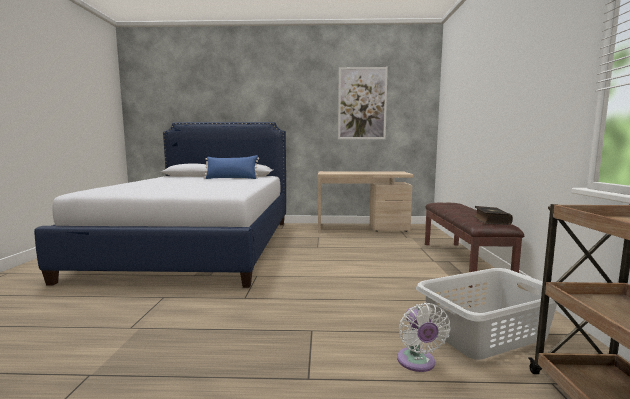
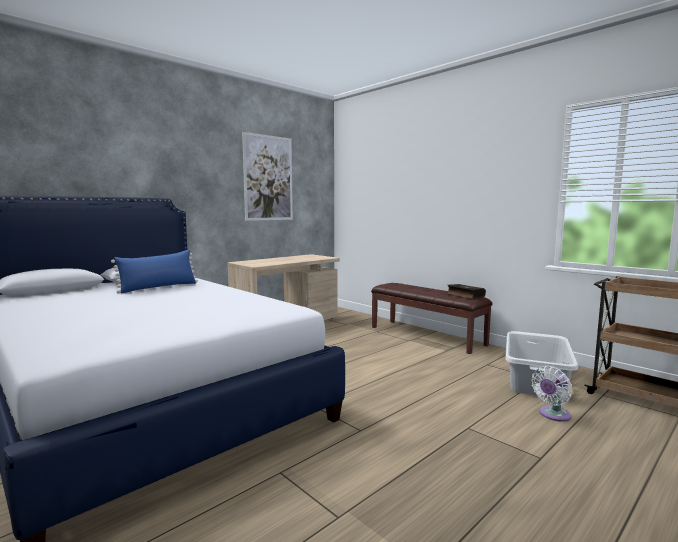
camera: 45 degrees left, 0 degrees up
(417, 363) = (553, 415): white fan -> white fan turned 105 degrees clockwise

